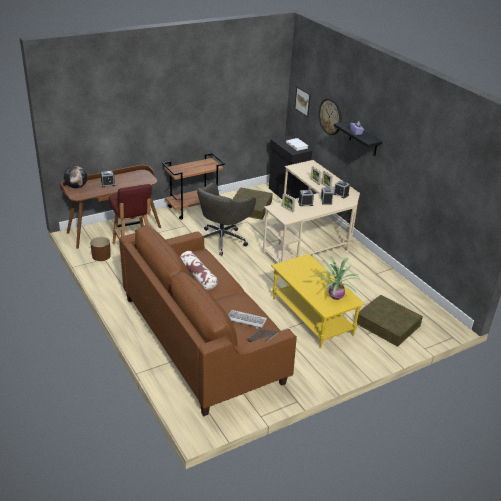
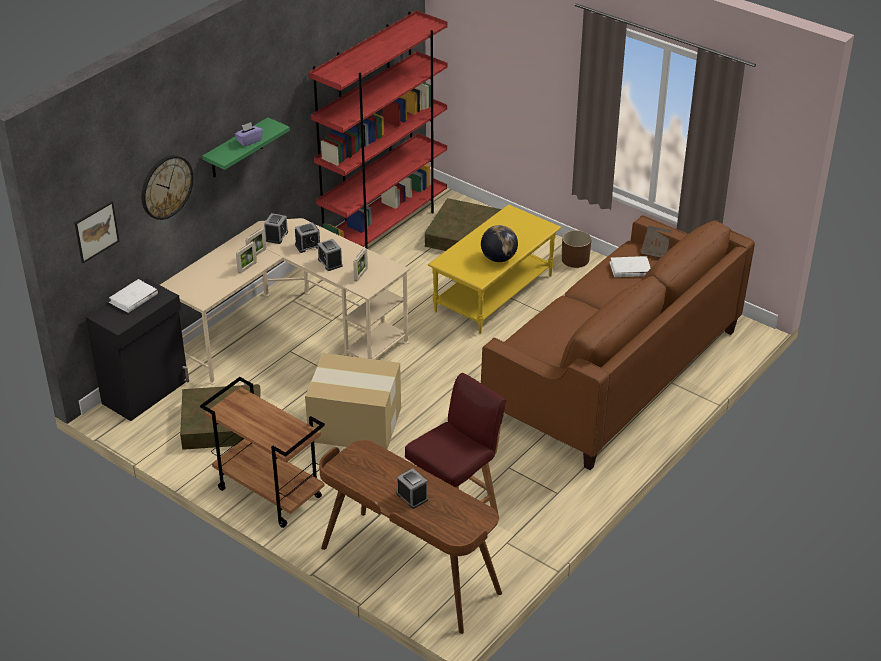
camera: 110 degrees left, 5 degrees up
(76, 187) = (450, 533): globe -> globe (499, 258)
(101, 256) = (501, 549): brown planter -> brown planter (575, 259)
(198, 275) = (573, 332): pillow -> none
(222, 240) = (356, 425): grey office chair -> cardboard box
(246, 320) = (630, 269): keyboard -> white book
(335, 296) = (512, 226): potted plant -> none
(363, 139) = (236, 149): black shelf -> green shelf
(407, 294) = (384, 228): none -> red bookcase

